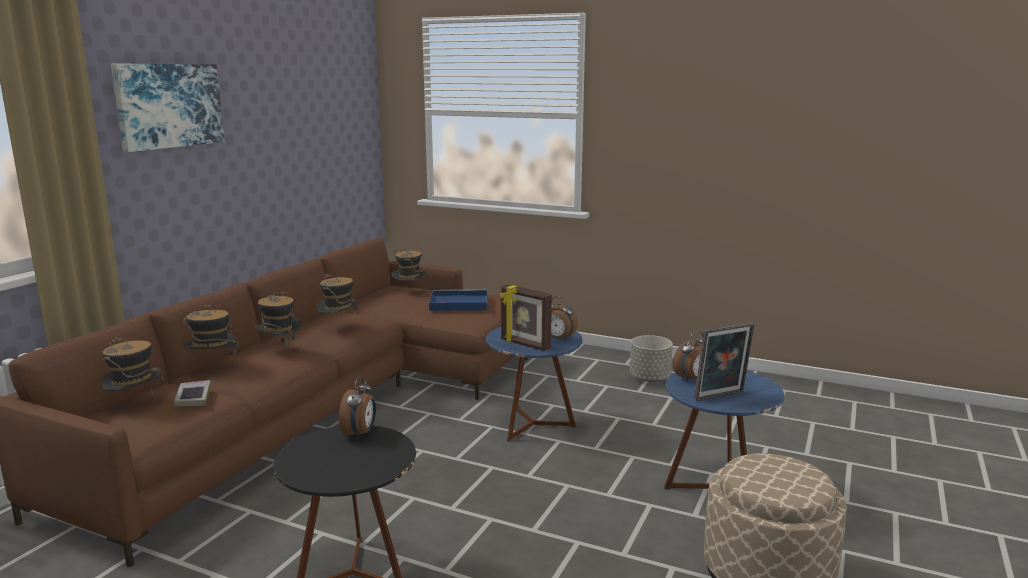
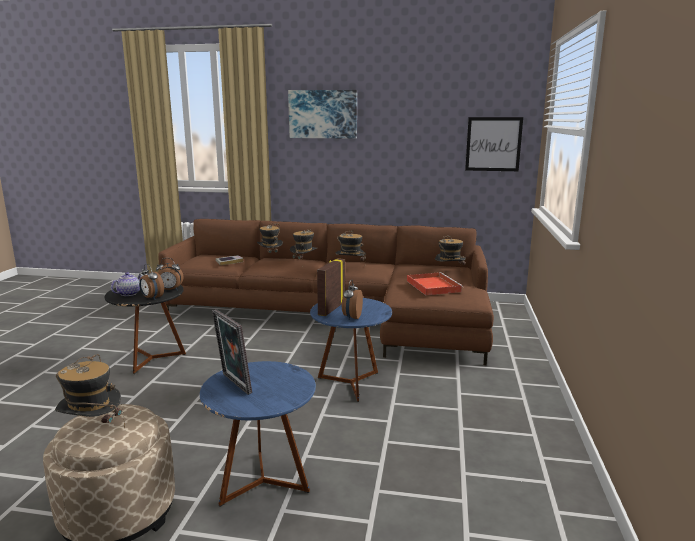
camera: 75 degrees right, 0 degrees up
(136, 405) = (220, 257): hat -> hat (93, 431)
(348, 468) = (129, 293): none -> teapot
(350, 133) = (493, 144): none -> picture
(457, 303) = (432, 286): blue tray -> red tray
(649, 378) = (502, 432): grey planter -> none
(692, 379) = (274, 371): alarm clock -> alarm clock (151, 298)

